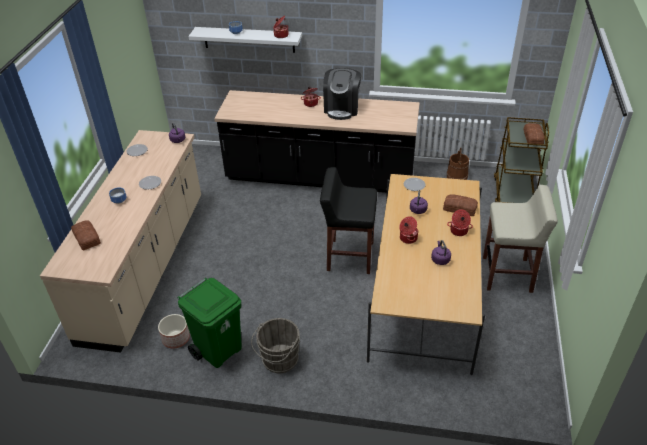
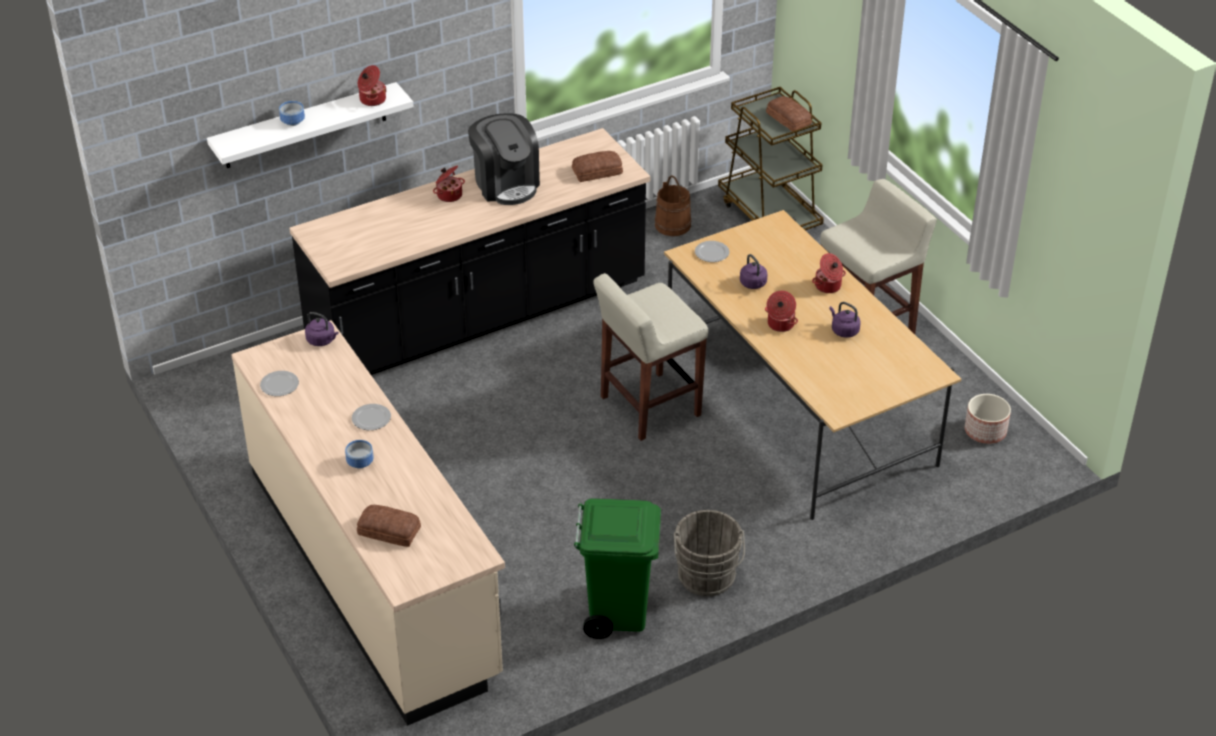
camera: 40 degrees left, 0 degrees up
(175, 338) = (541, 632): planter -> planter (984, 431)
(349, 256) = (648, 407): black stool -> beige stool
(460, 209) = (800, 257): bread -> bread (598, 172)

